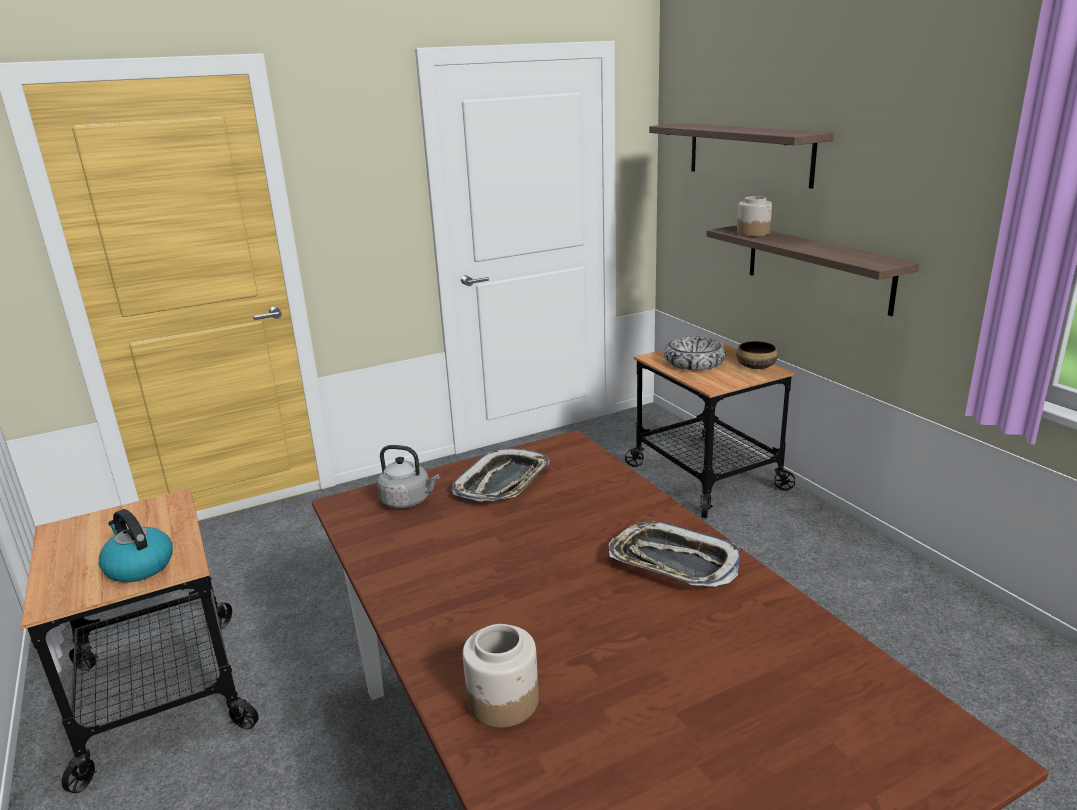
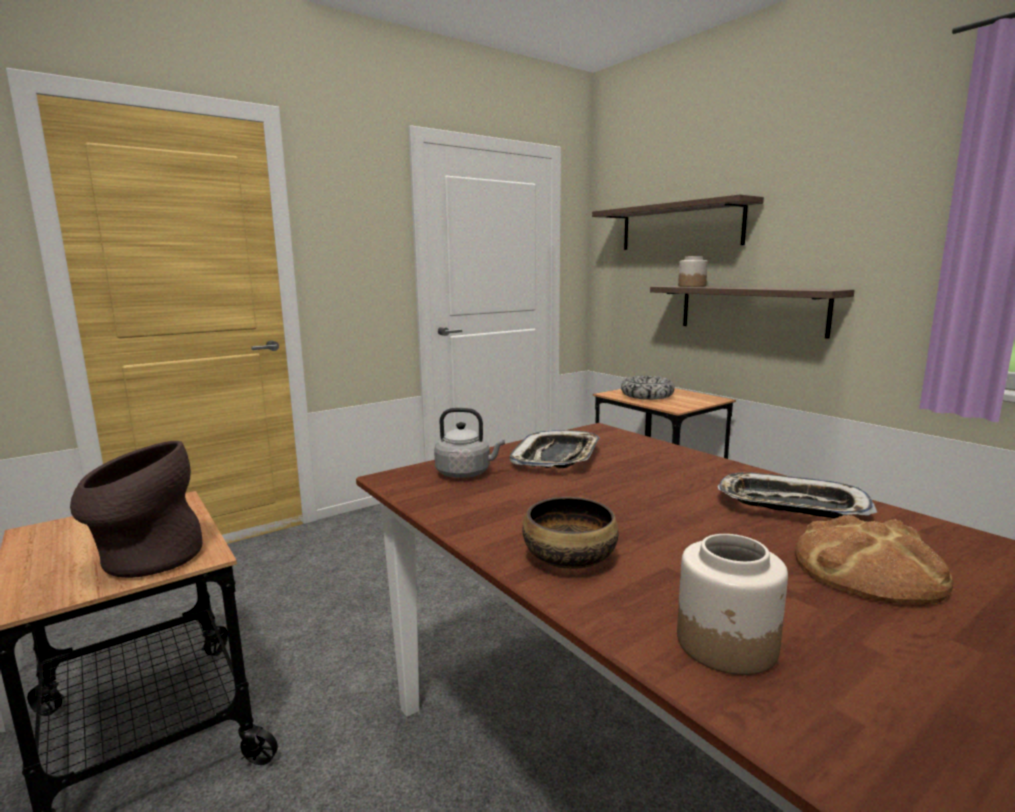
camera: 10 degrees left, 10 degrees down
(139, 566) = (145, 559): kettle -> brown vase
(675, 641) = (869, 569): none -> bread
(756, 366) = (700, 396): bowl -> bowl (570, 557)

